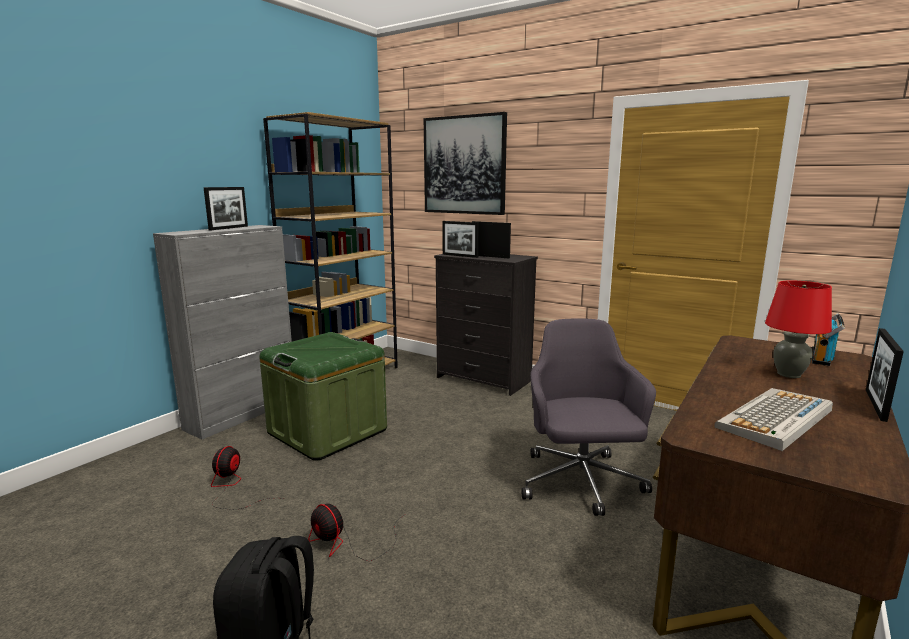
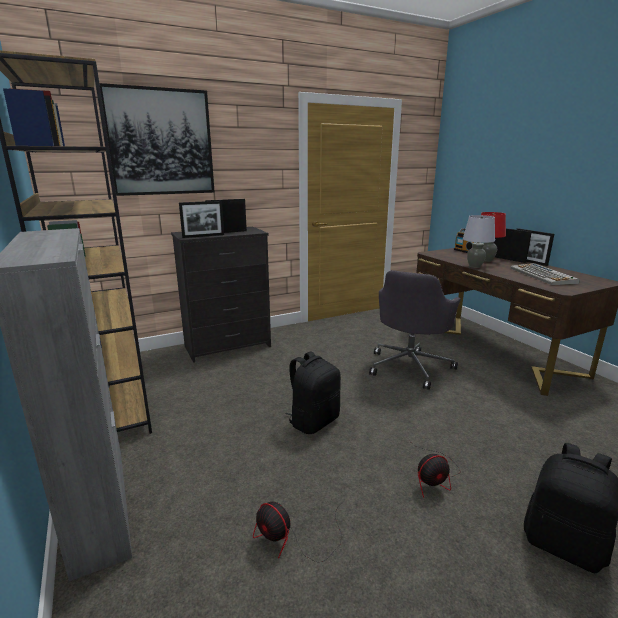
camera: 60 degrees left, 5 degrees up
(229, 228) = (36, 241): picture frame -> picture frame (507, 259)
(327, 431) = (231, 447): green storage box -> none
(393, 454) = (313, 421): none -> black backpack
(580, 483) = (410, 366): grey office chair -> grey office chair turned 90 degrees counterclockwise
(718, 370) = (474, 266): none -> grey table lamp

